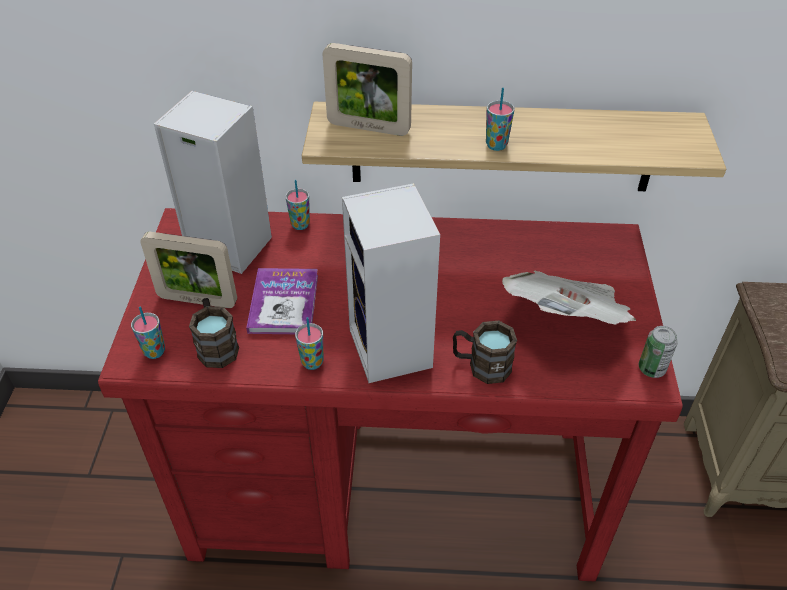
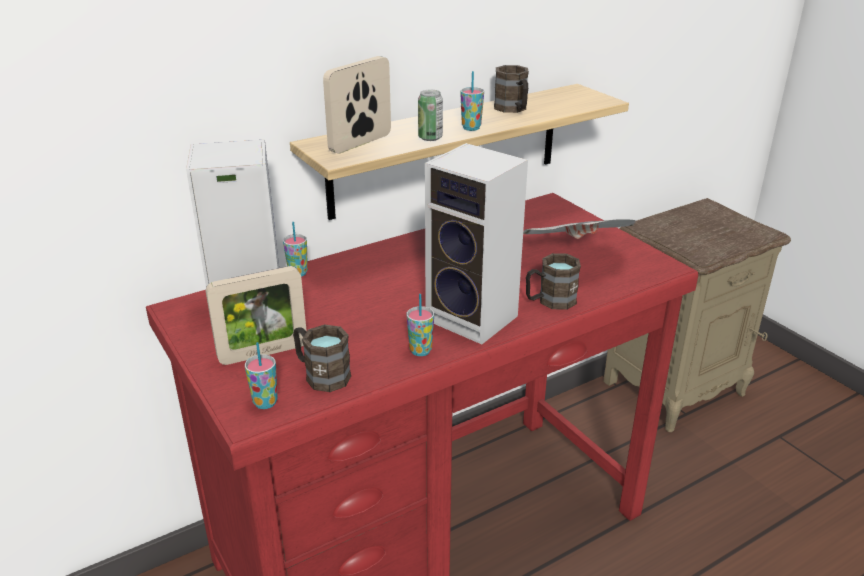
camera: 35 degrees left, 15 degrees down
(284, 303) = (347, 325): book -> none
(368, 127) = (360, 143): picture frame -> picture frame turned 150 degrees clockwise
(574, 132) = (513, 109): none -> brown mug
(651, 369) = (658, 260): can -> can (430, 137)

